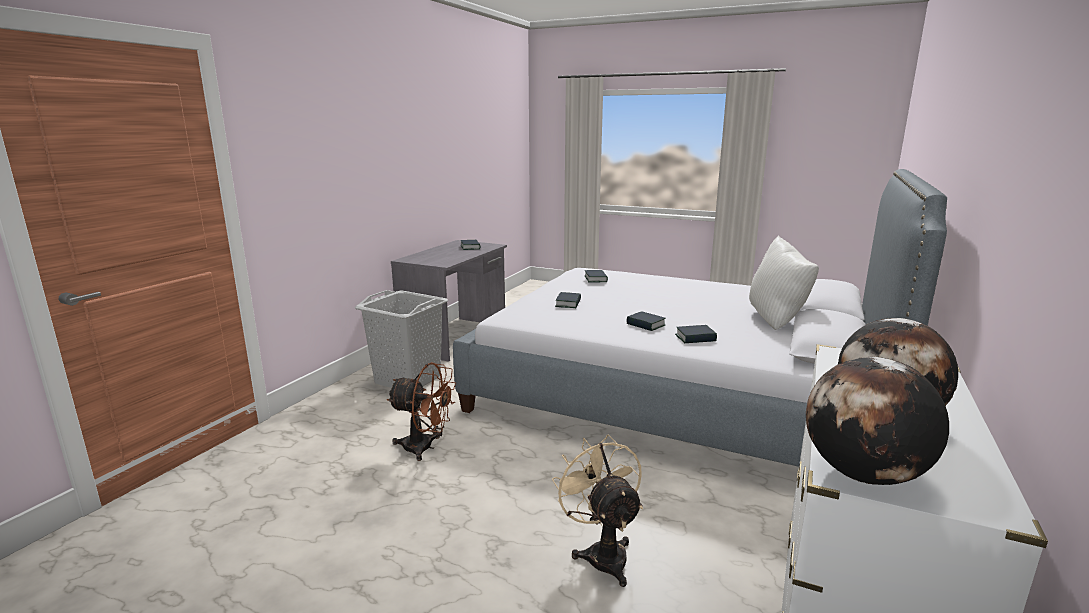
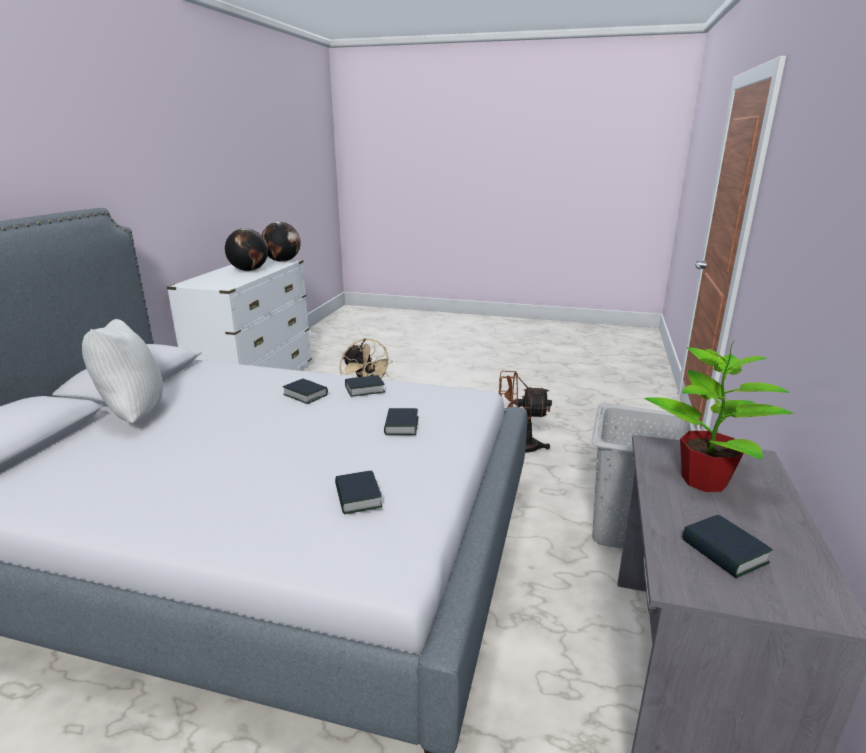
camera: 170 degrees right, 5 degrees up
(443, 256) = (706, 481): none -> potted plant
(695, 338) = (261, 382): book -> book (364, 389)

